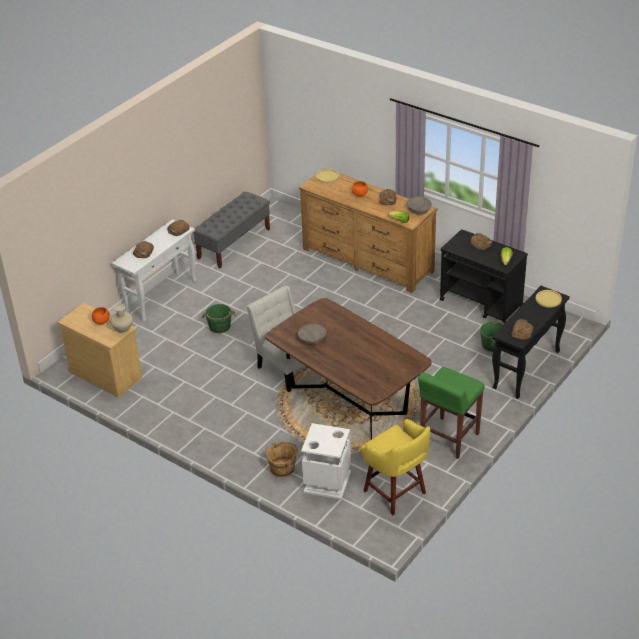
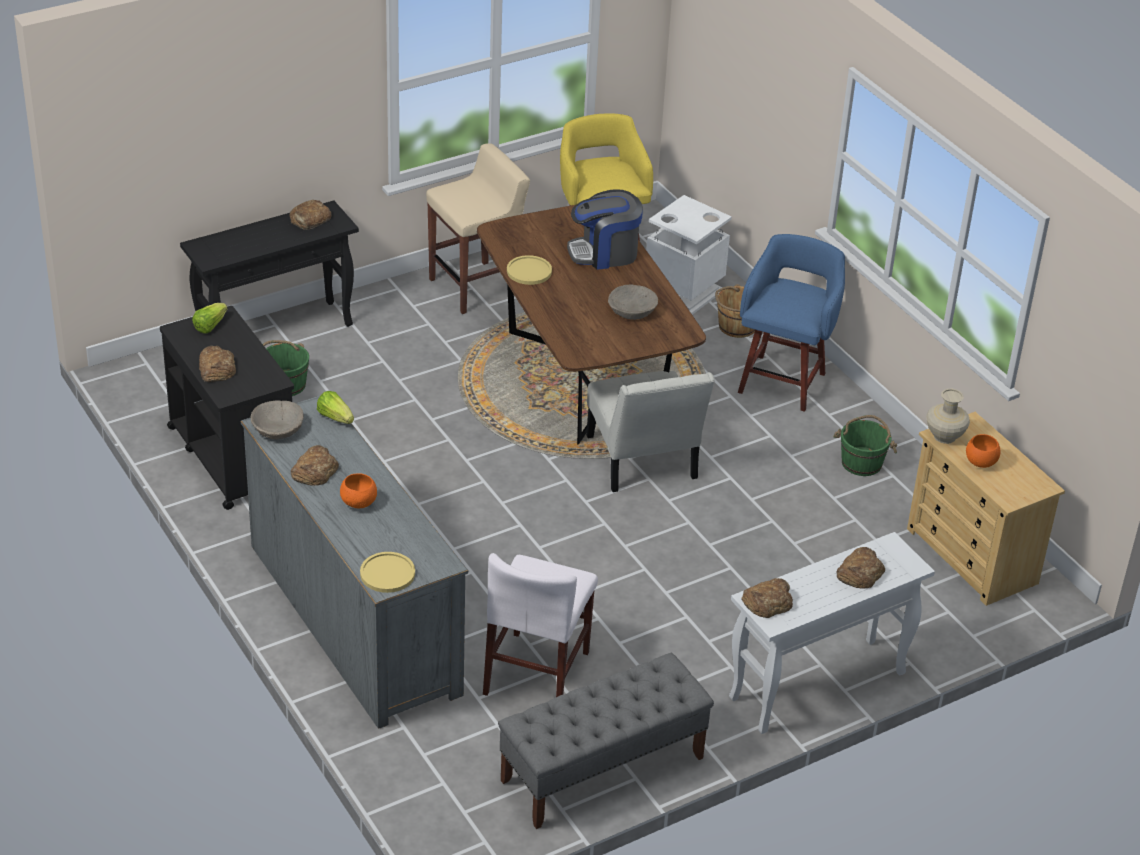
camera: 160 degrees left, 0 degrees up
(219, 327) = (727, 577): green bucket -> green bucket (862, 462)
(239, 440) = (783, 381): none -> blue stool
(280, 265) = (536, 673): none -> white chair
(350, 368) = (604, 253): none -> coffee machine
(367, 260) = (353, 618): brown dresser -> grey dresser
(448, 438) = (476, 287): green stool -> beige stool
(548, 299) = (217, 248): yellow plate -> yellow plate (529, 271)

